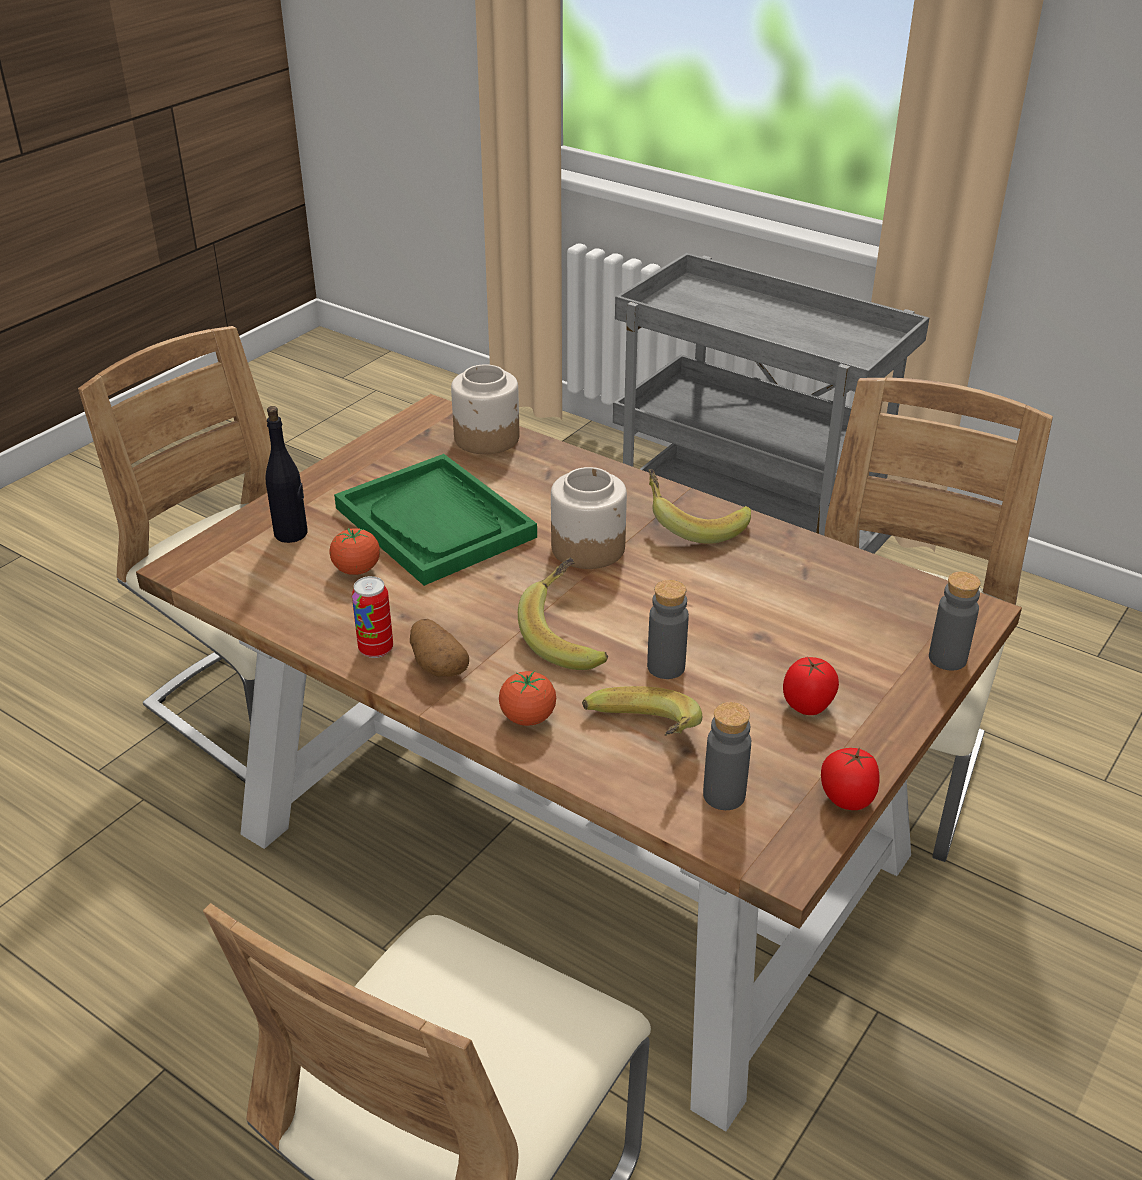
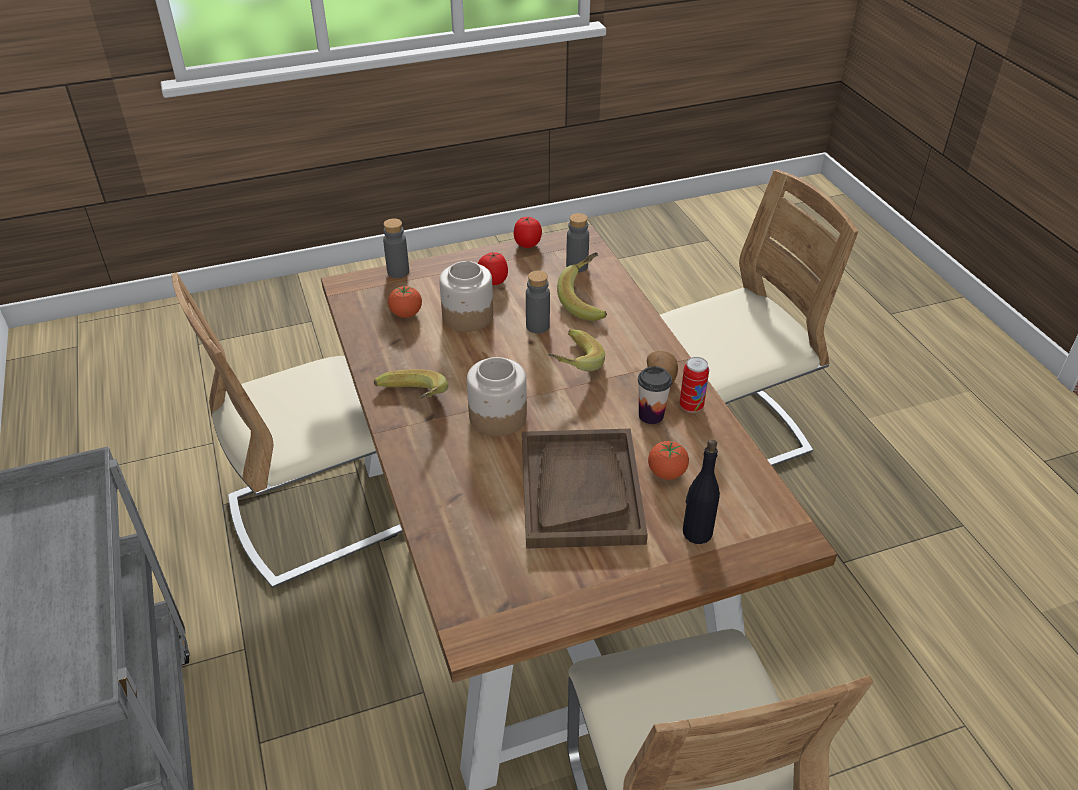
camera: 145 degrees left, 5 degrees up
(418, 619) = (651, 415): none -> cup
(435, 523) = (580, 490): green tray -> brown tray
(487, 438) = (460, 567): jar -> jar (467, 316)
(528, 718) = (634, 332): tomato -> tomato (406, 314)

